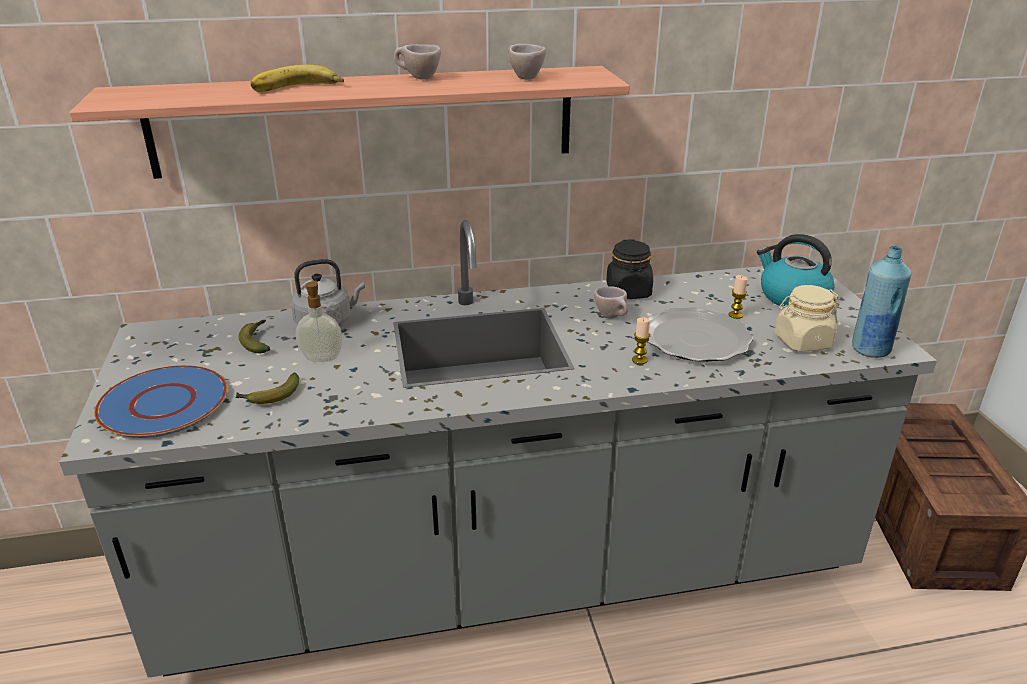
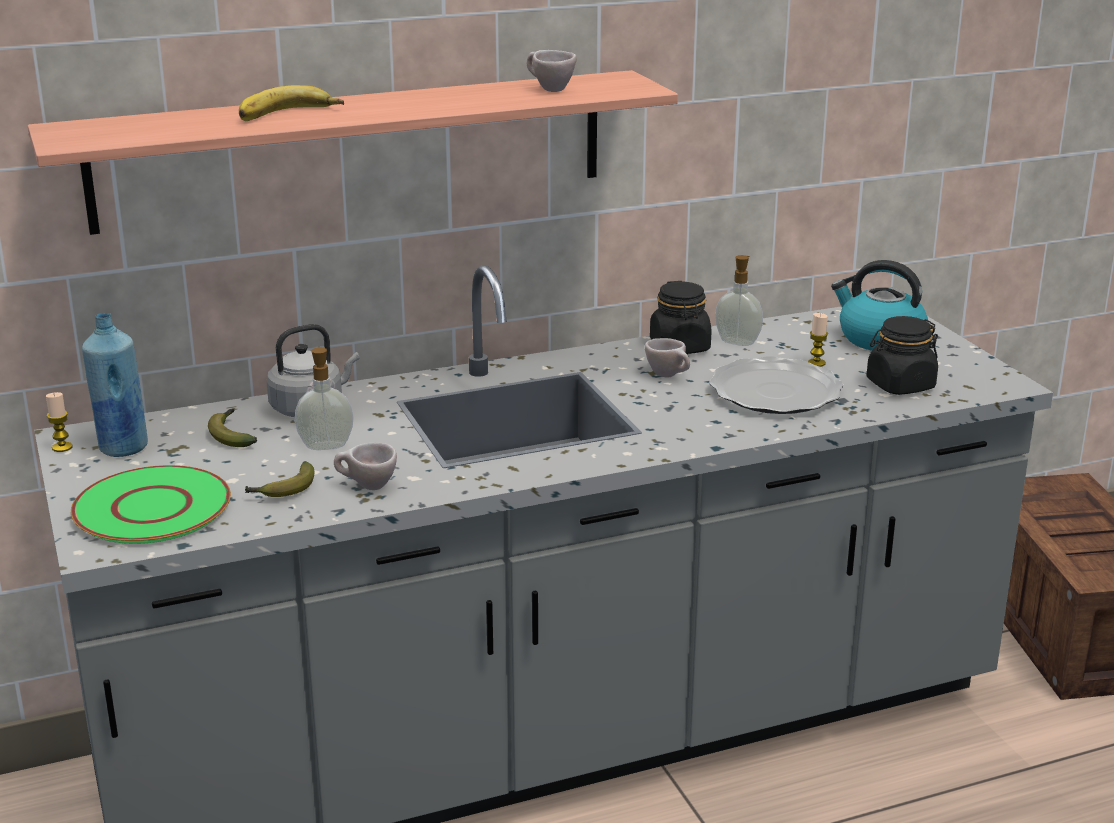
camera: 10 degrees left, 5 degrees down
(164, 403) = (152, 507): blue plate -> green plate
(418, 78) = (423, 95): beige cup -> beige cup (366, 487)
(639, 360) = (716, 418): candle -> candle (62, 447)
(676, 291) = (738, 342): none -> soap dispenser
(802, 342) = (900, 385): beige jar -> black jar
(870, 350) = (978, 387): blue bottle -> blue bottle (122, 448)

